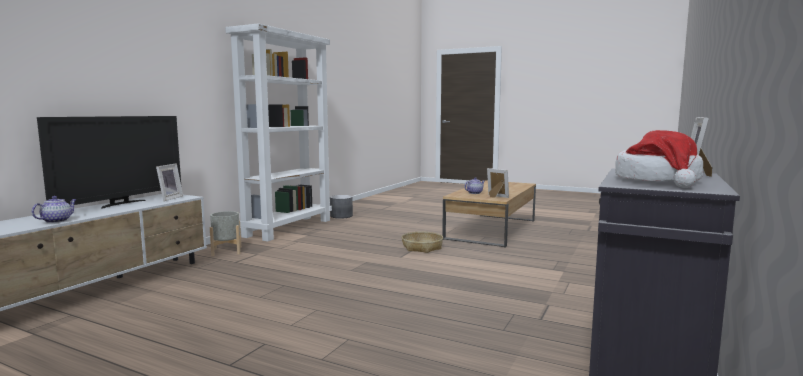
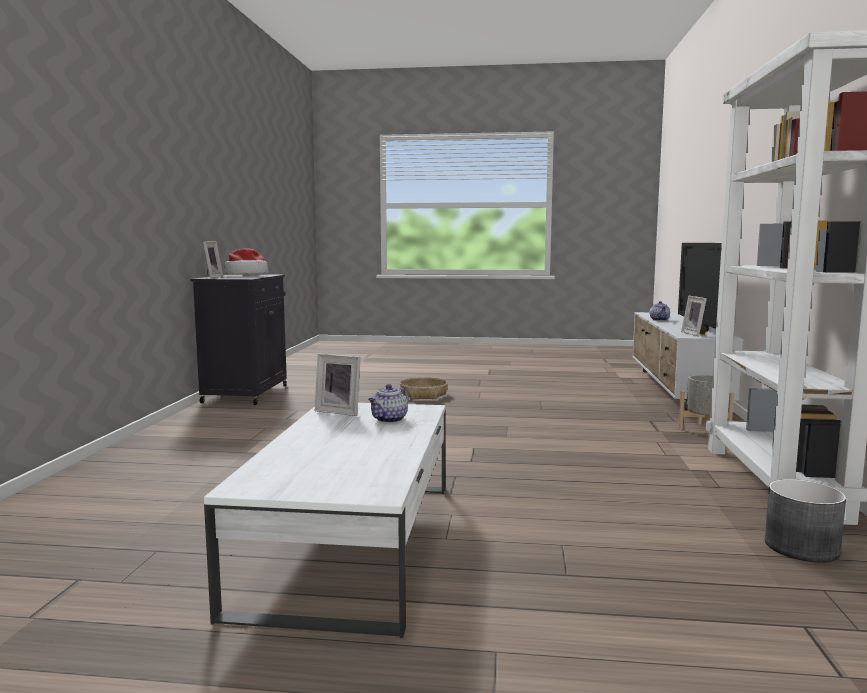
camera: 160 degrees right, 0 degrees up
(422, 247) = (462, 466): basket -> basket (423, 395)
(491, 229) = (353, 541): brown coffee table -> white coffee table

